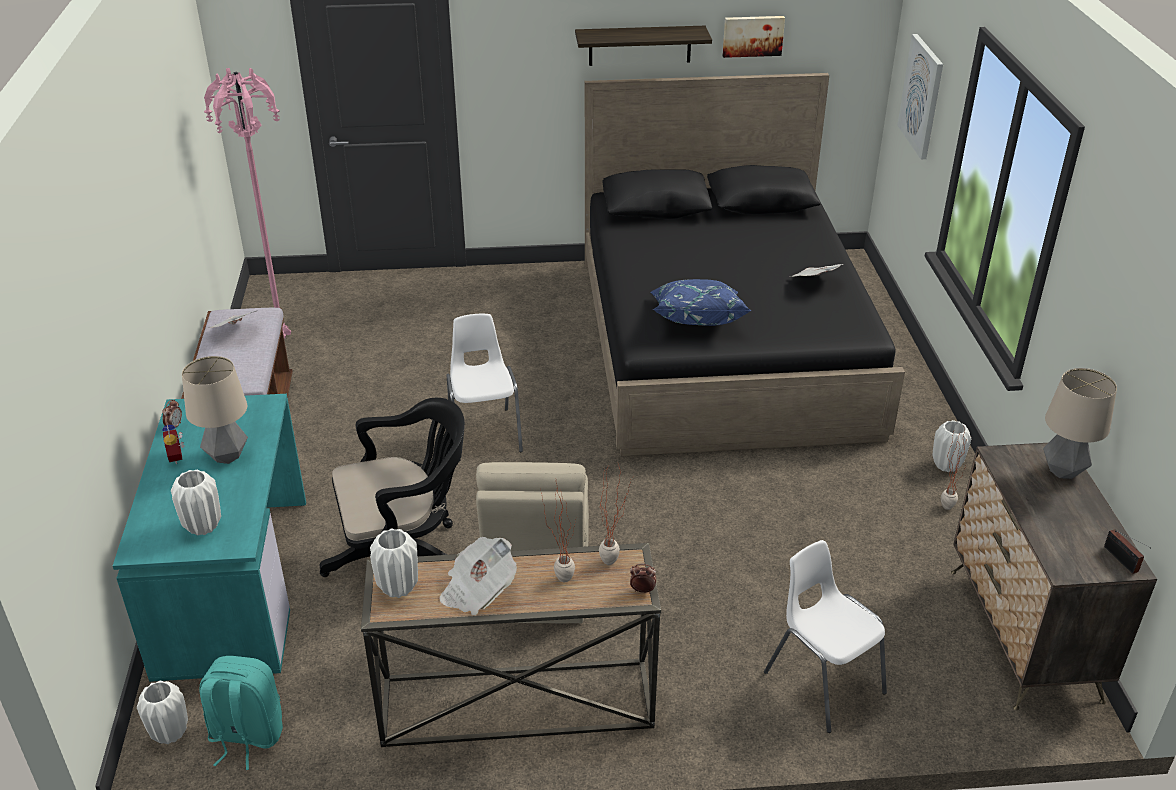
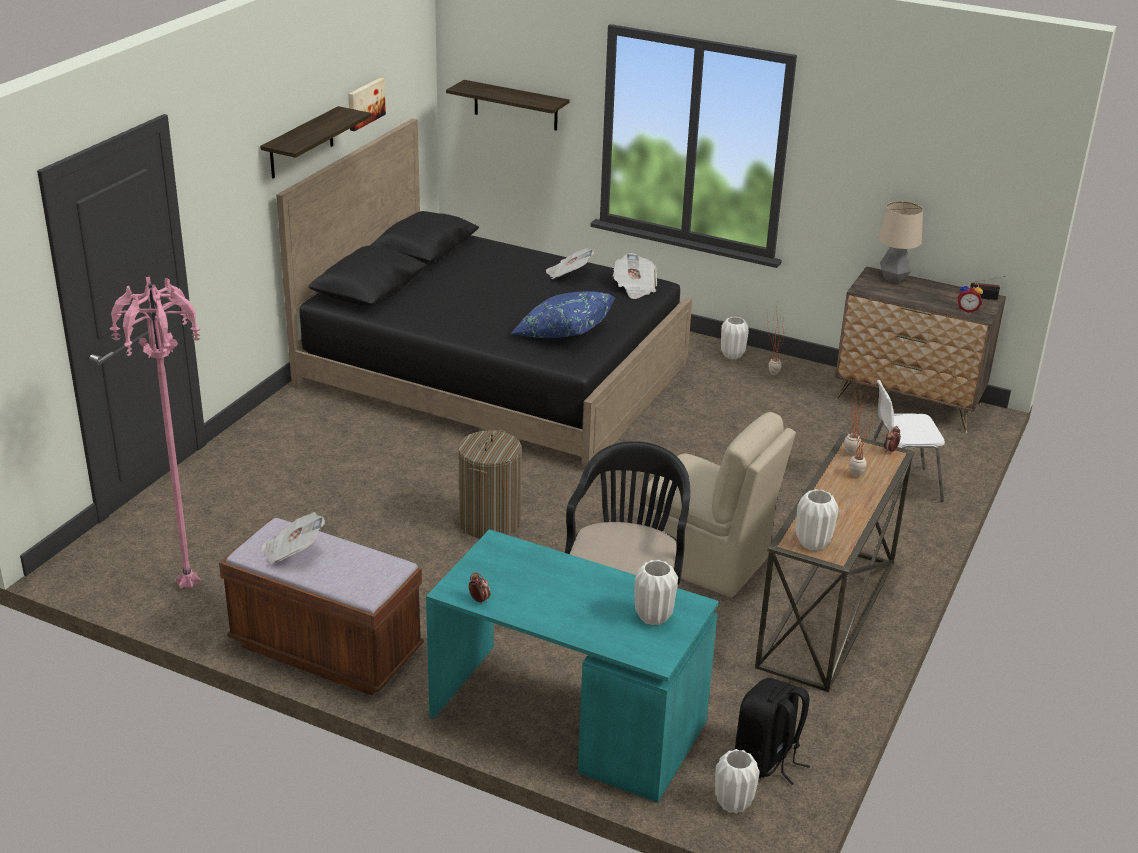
camera: 60 degrees left, 5 degrees down
(178, 457) = (534, 609): alarm clock -> alarm clock (967, 309)
(227, 456) = (559, 582): table lamp -> none
(246, 736) = (767, 760): turquoise backpack -> black backpack
(478, 590) = (843, 511): newspaper -> newspaper (634, 288)
(484, 433) = (489, 522): white chair -> laundry basket
(922, 96) = (515, 105): picture -> shelf

